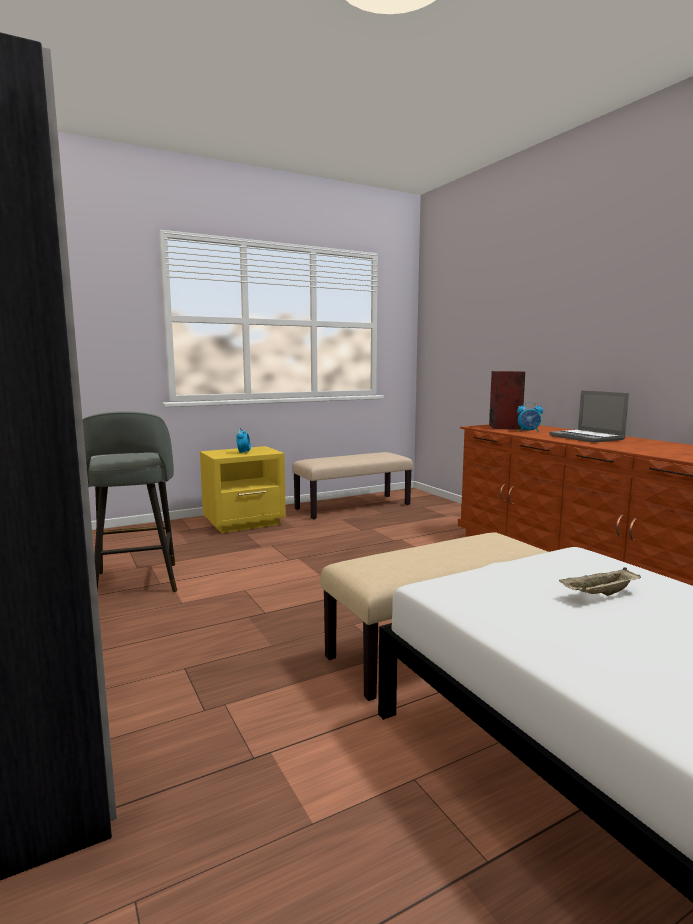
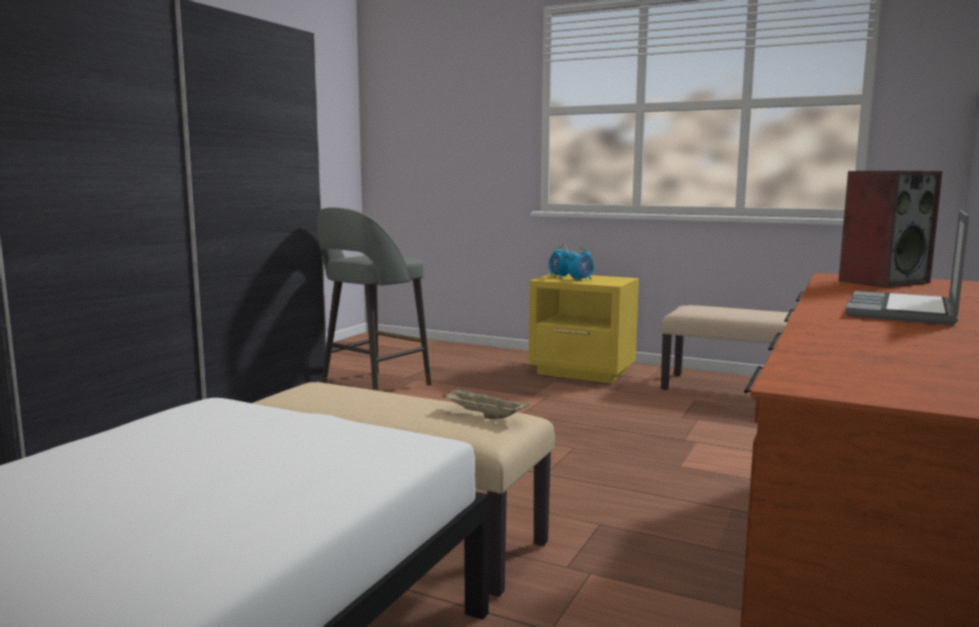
camera: 55 degrees right, 0 degrees up
(529, 431) = (871, 291): alarm clock -> alarm clock (559, 277)
(599, 594) = (249, 465): beige tray -> beige tray (483, 416)

